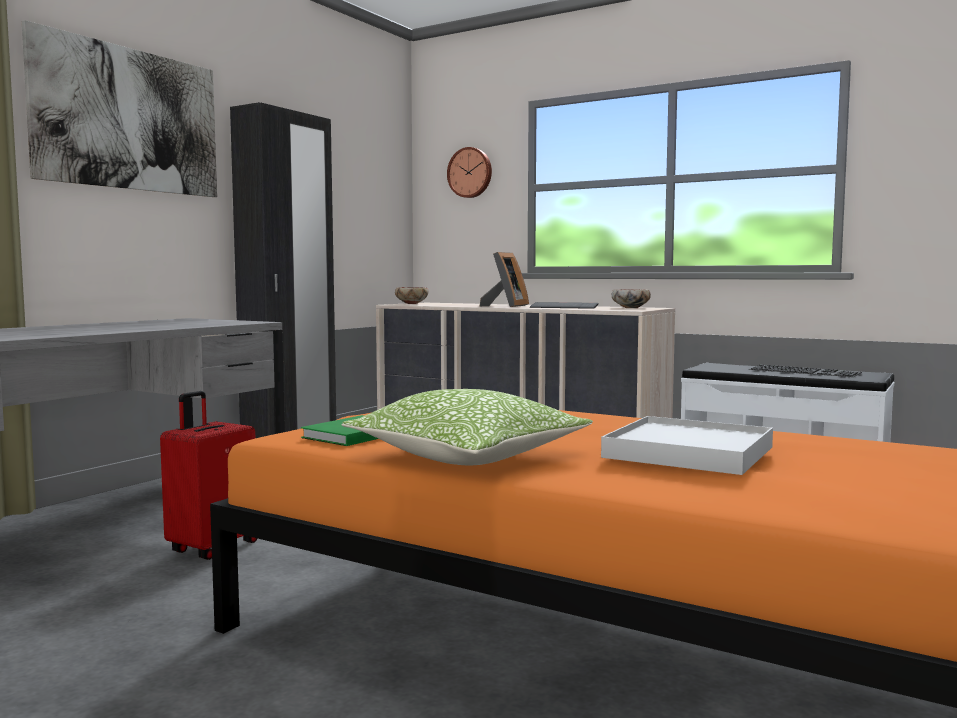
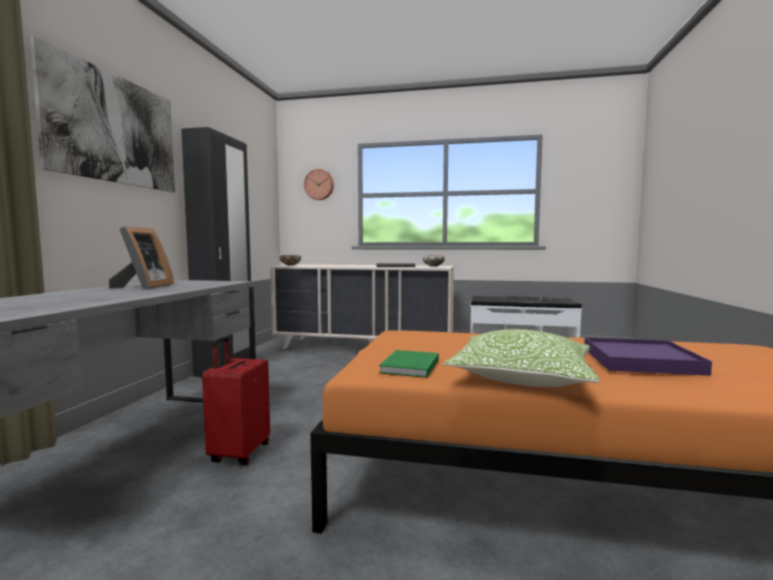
camera: 20 degrees left, 0 degrees up
(505, 306) = (357, 266): picture frame -> picture frame (143, 287)
(689, 452) = (640, 360): white tray -> purple tray

